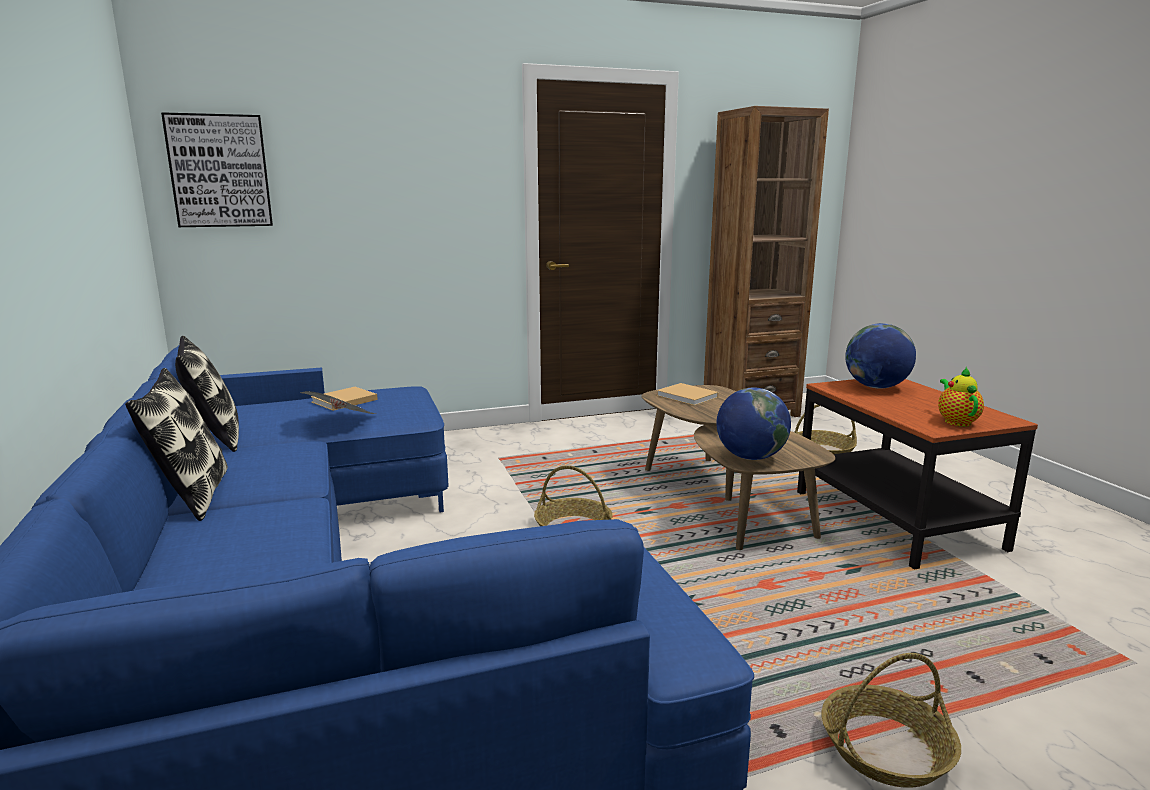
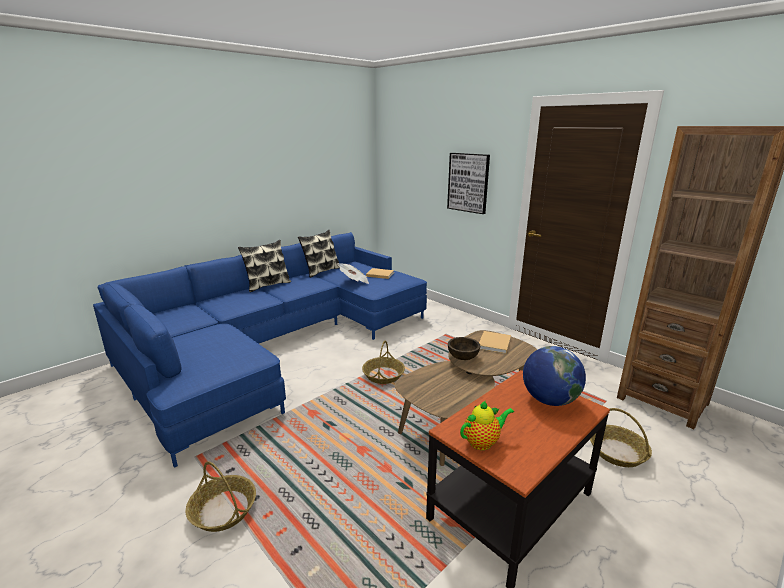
camera: 65 degrees right, 5 degrees up
(219, 171) = (396, 159): picture -> picture (468, 182)
(712, 415) = (463, 357): none -> brown bowl
(750, 457) = (419, 385): globe -> none

